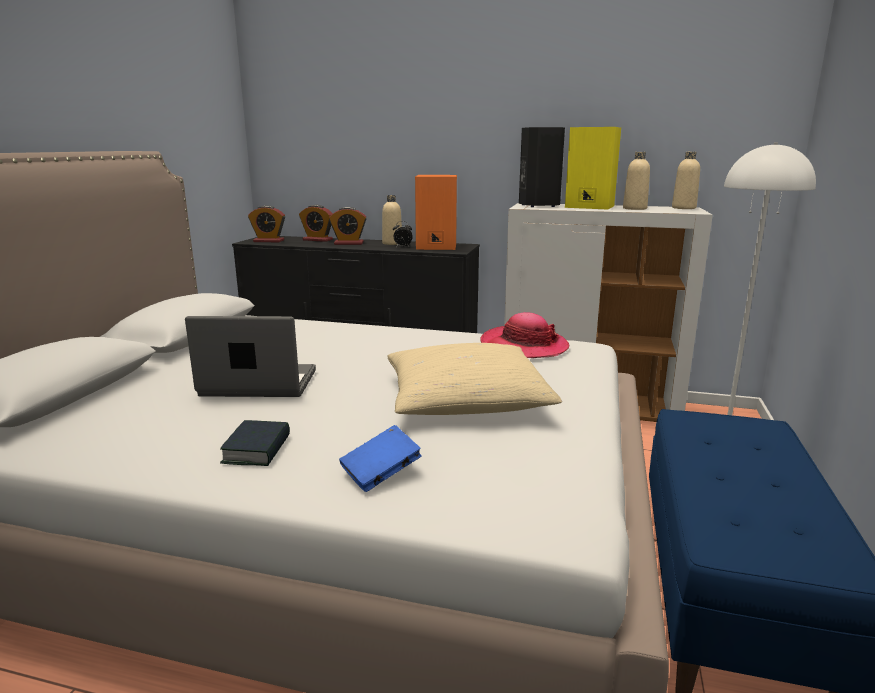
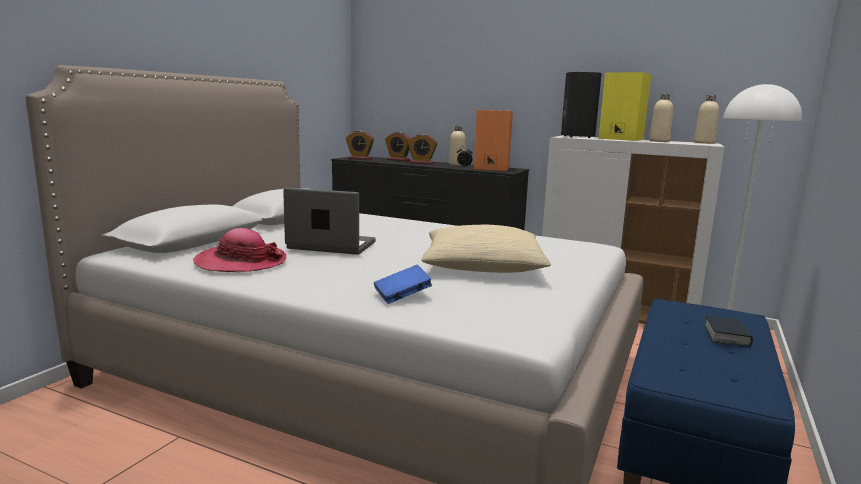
camera: 10 degrees right, 5 degrees down
(257, 449) = (320, 277): book -> book (726, 336)
(523, 346) = (545, 241): hat -> hat (241, 262)

